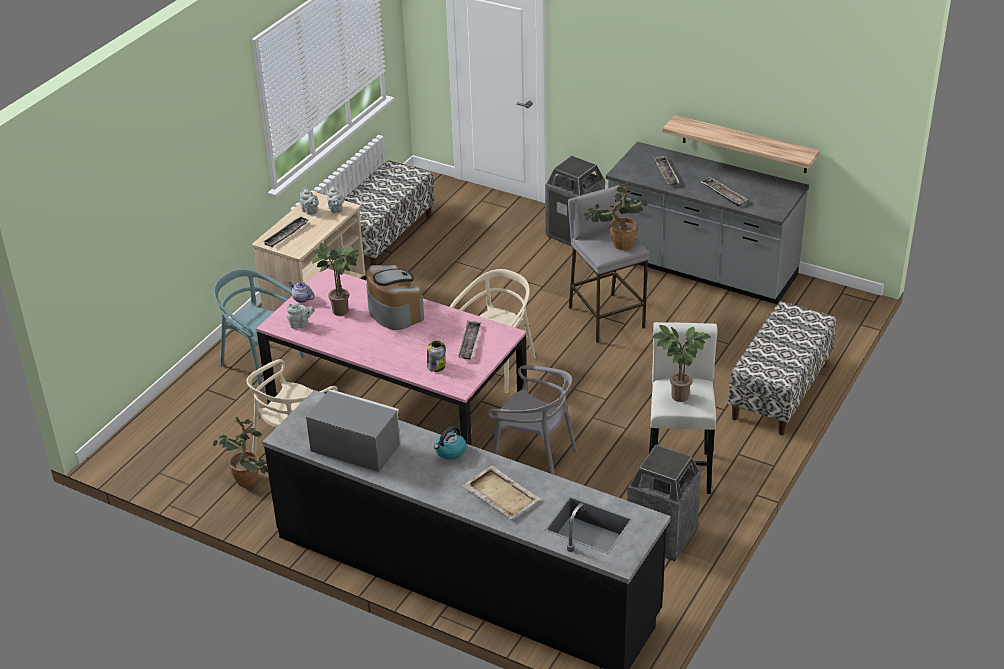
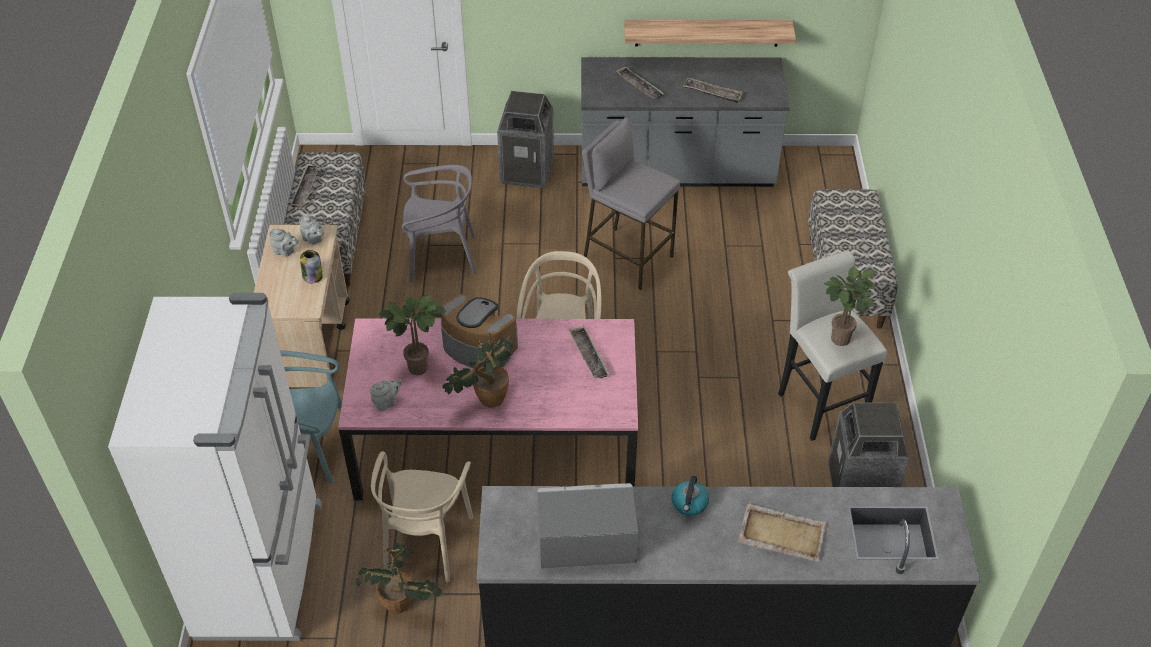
camera: 30 degrees left, 10 degrees up
(175, 426) = (263, 569): none -> white fridge
(286, 234) = (280, 290): tray -> tray (306, 188)
(301, 299) = (362, 368): teapot -> none
(436, 366) = (576, 398): jar -> jar (312, 276)
(534, 459) = (678, 448): grey chair -> grey chair (441, 257)
(617, 244) = (646, 182): potted plant -> potted plant (485, 400)

